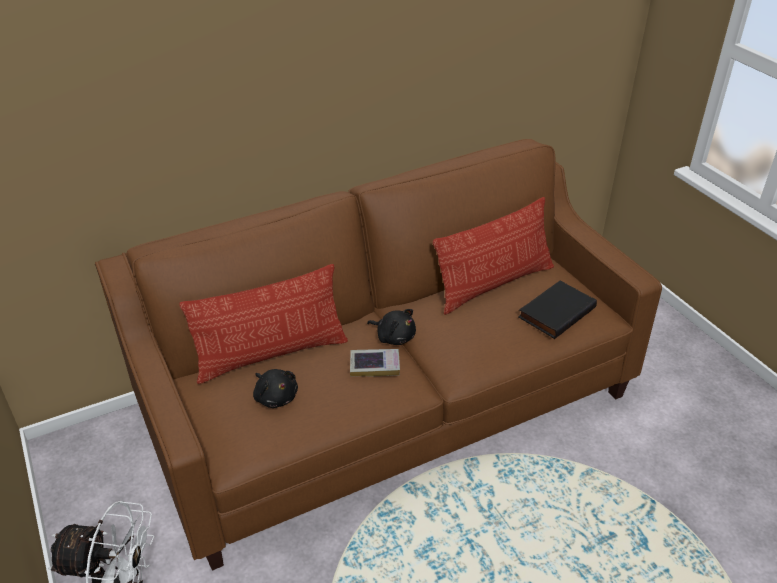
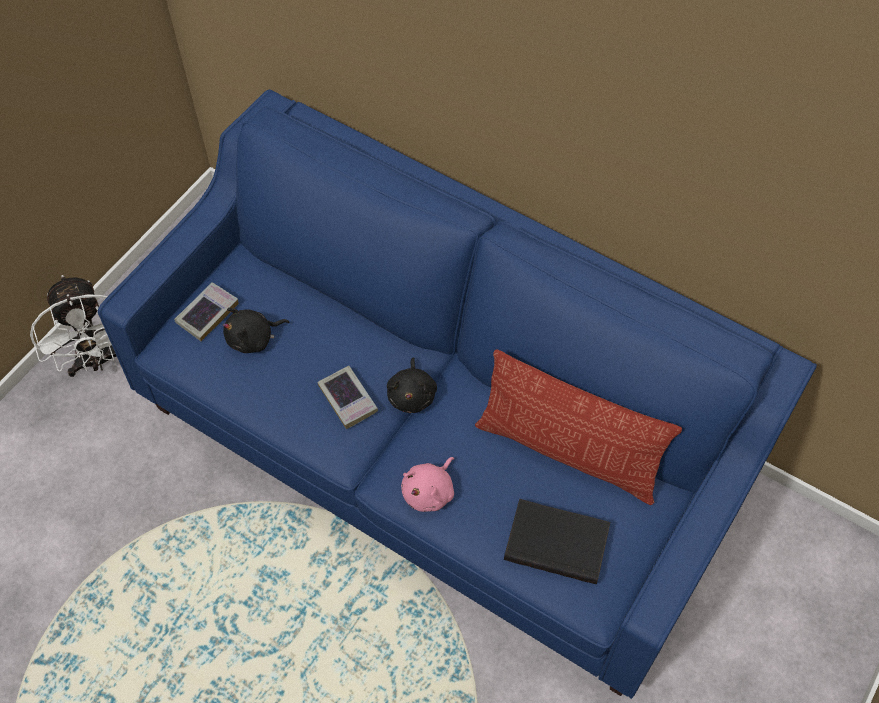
camera: 60 degrees right, 20 degrees up
(226, 416) = (207, 314): none -> book
(271, 354) = (311, 301): pillow -> none
(275, 397) = (253, 338): black plush toy -> black plush toy turned 45 degrees clockwise
(387, 405) = (439, 445): brown sofa -> blue sofa
(480, 354) = (430, 491): none -> pink plush toy

